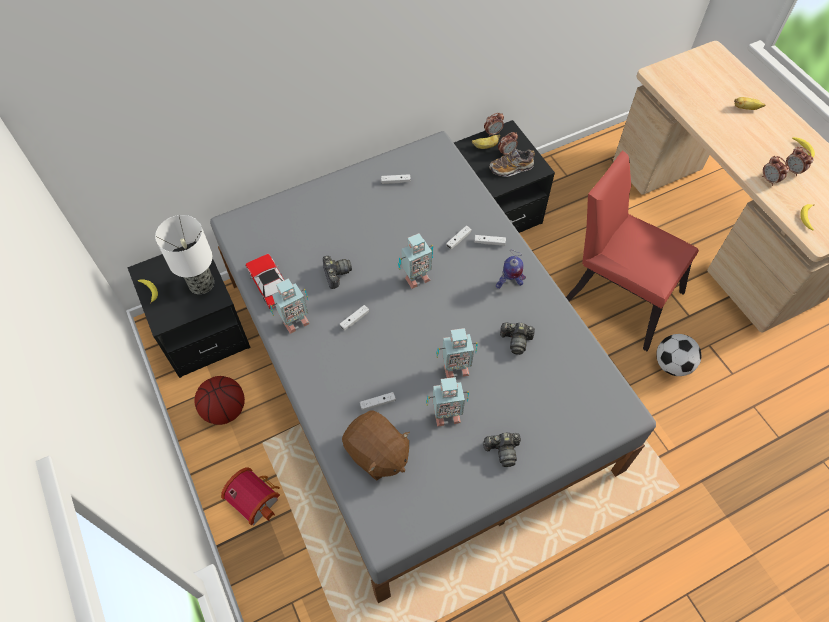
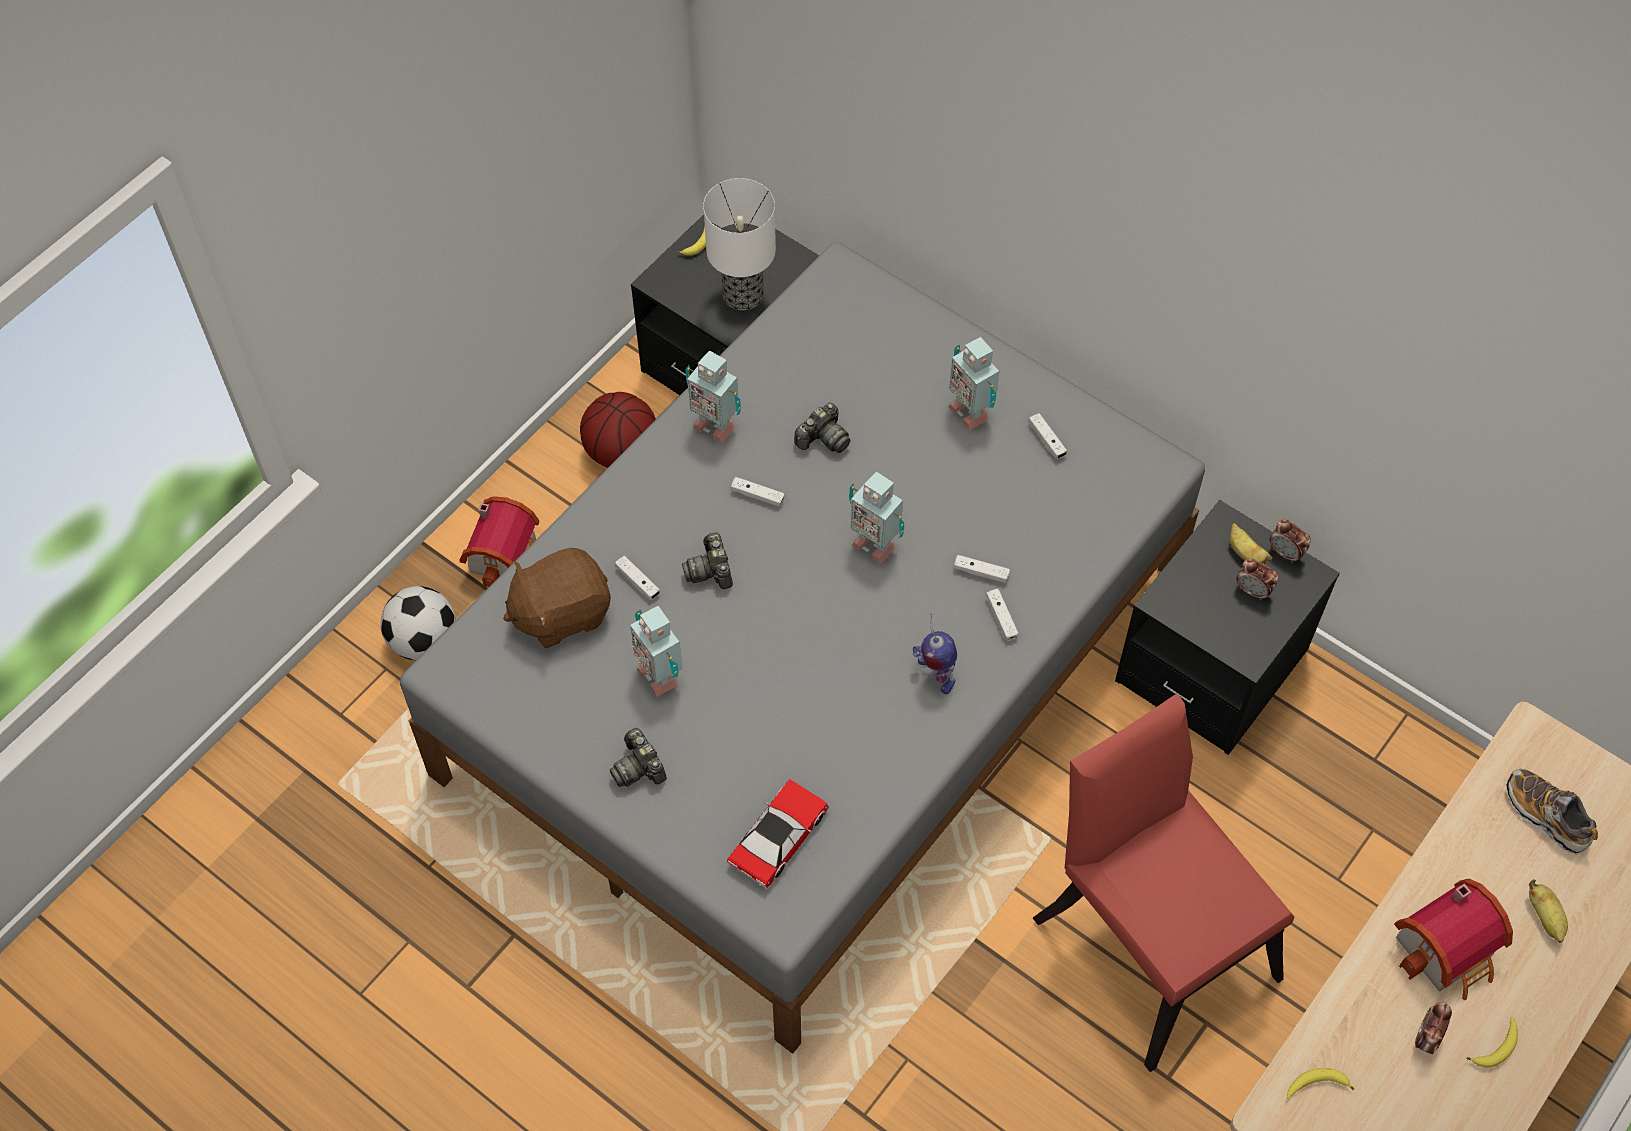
camera: 65 degrees right, 0 degrees up
(270, 284) = (761, 366): toy car -> toy car (779, 837)
(377, 453) = (561, 612): brown plush toy -> brown plush toy turned 45 degrees clockwise
(455, 368) = (742, 657): toy robot -> toy robot (970, 411)
(511, 168) = (1220, 611): shoe -> shoe (1546, 816)
(516, 340) = (834, 721): camera -> camera (710, 570)
(617, 292) = (1149, 933): red chair -> red chair turned 45 degrees counterclockwise
(672, 364) = (1043, 1074): football -> football (424, 641)
(752, 145) = (1449, 951): none -> toy house
(769, 180) = (1374, 1000): alarm clock -> none

